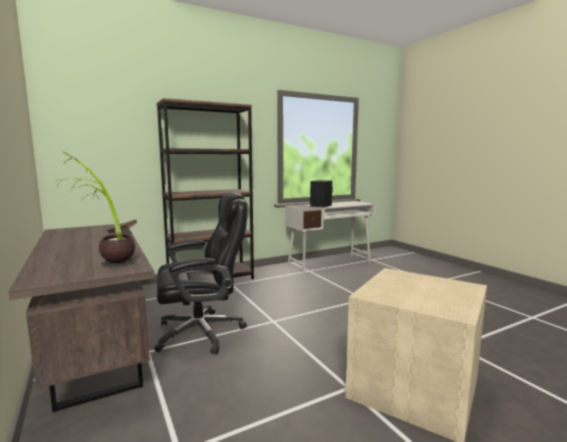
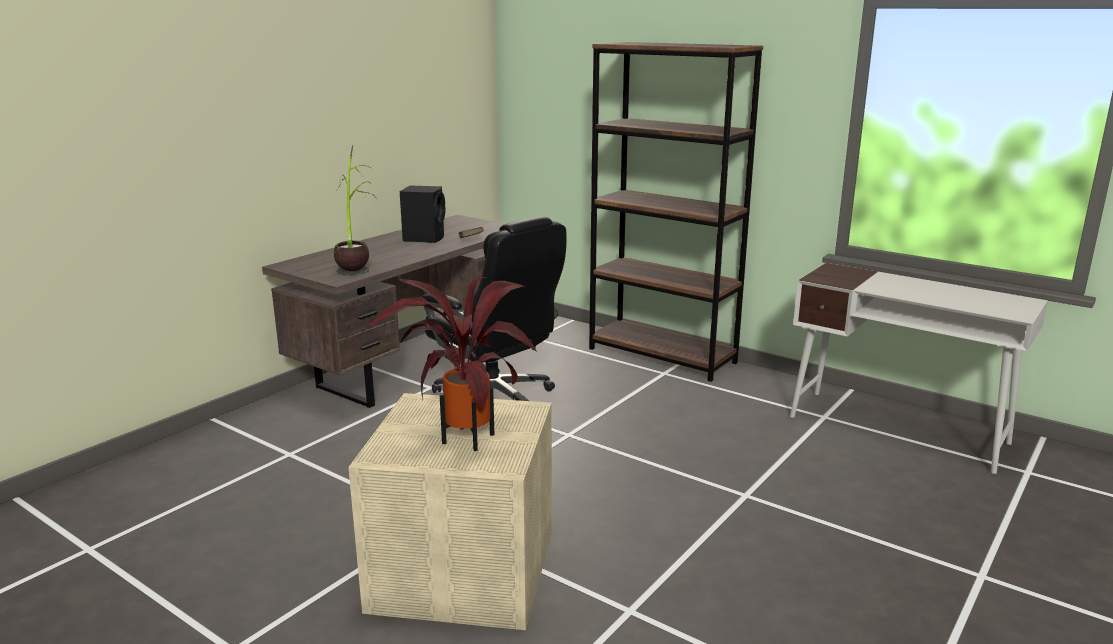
camera: 65 degrees right, 10 degrees up
(320, 206) = (877, 284): black speaker -> black speaker (424, 238)
(428, 289) = (465, 436): none -> potted plant

